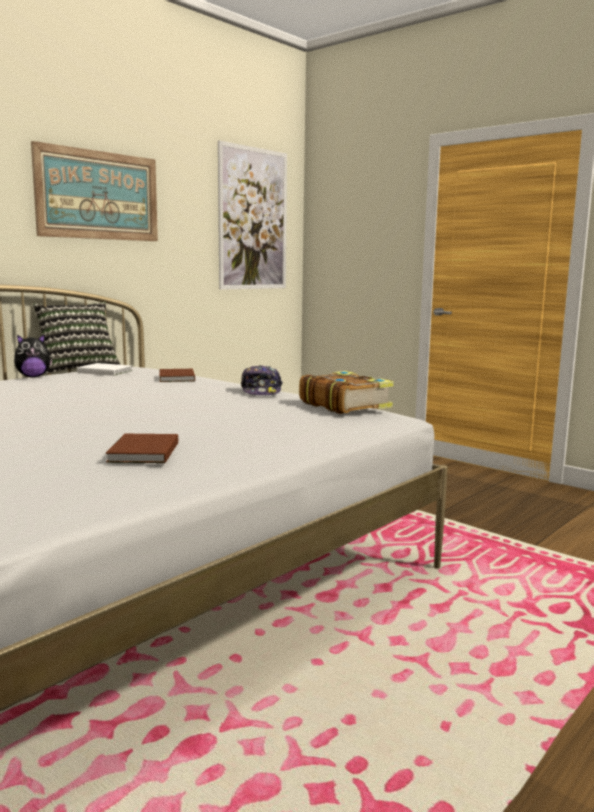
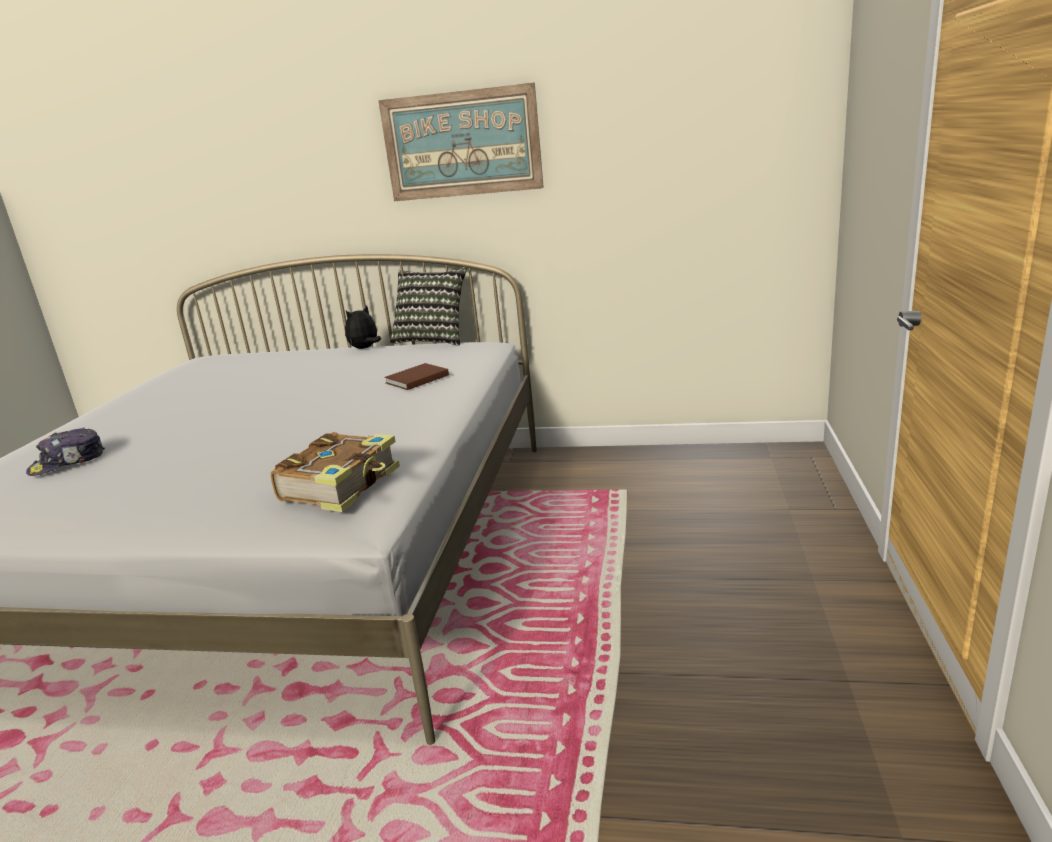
camera: 60 degrees right, 10 degrees up
(33, 376) = (365, 348): plush toy -> plush toy turned 105 degrees clockwise
(104, 371) = (413, 352): white book -> none
(142, 452) = (63, 488): brown book -> none
(253, 219) = (719, 132): picture -> none
(261, 391) = (382, 428): cap -> cap (68, 463)

